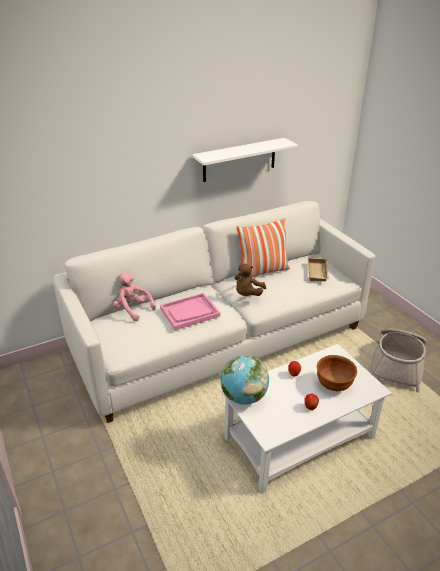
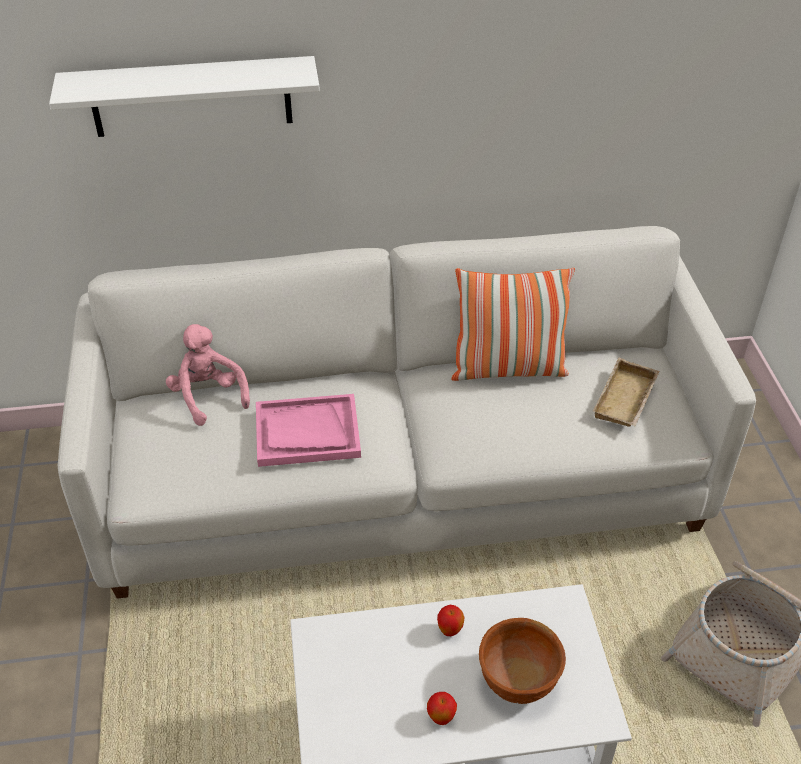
camera: 20 degrees right, 10 degrees up
(239, 160) = (505, 116): white shelf -> white shelf (191, 97)
(243, 397) = (325, 650): globe -> none
(247, 294) = (444, 419): brown plush toy -> none

